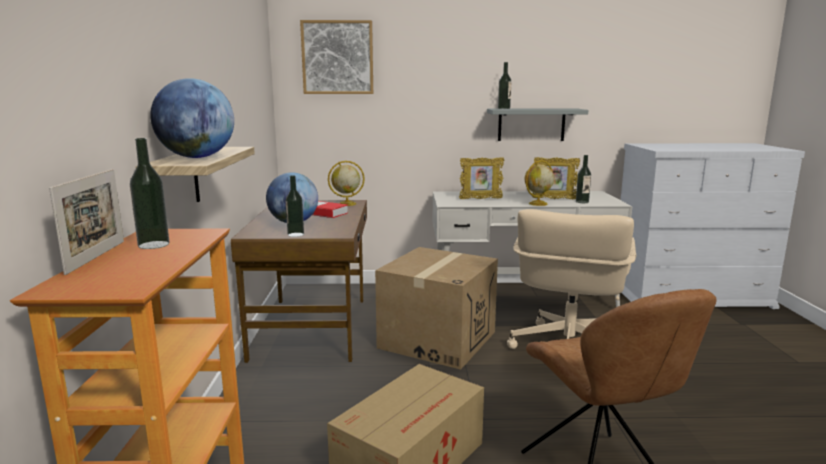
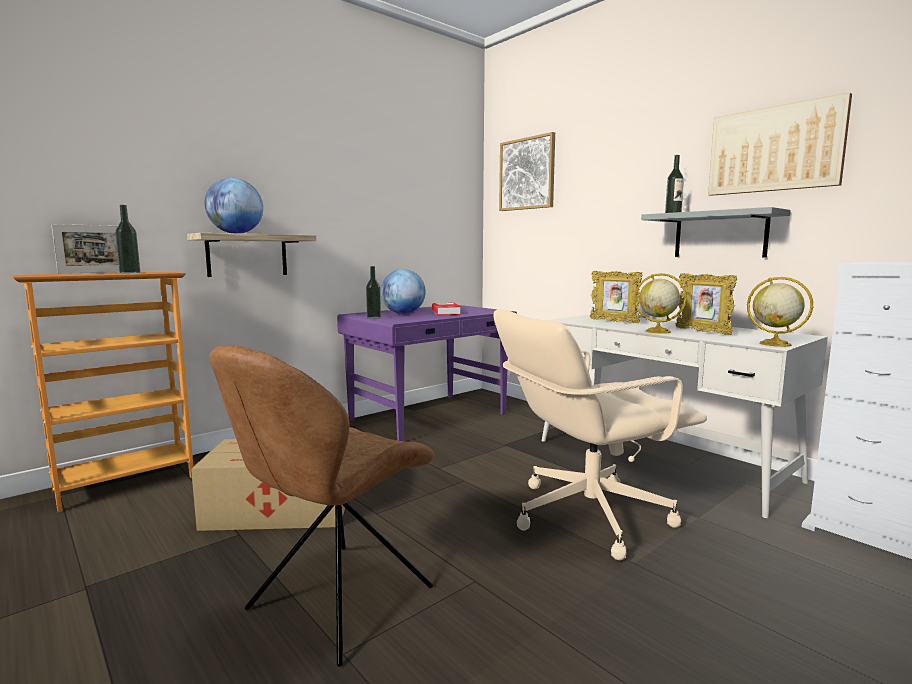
camera: 50 degrees right, 5 degrees down
(313, 327) = (430, 417): brown desk -> purple desk
(346, 204) = (486, 311): globe -> globe (774, 344)
(437, 339) = (490, 456): cardboard box -> none
(566, 66) = (774, 149): none -> picture
(582, 202) = (727, 338): bottle -> none

